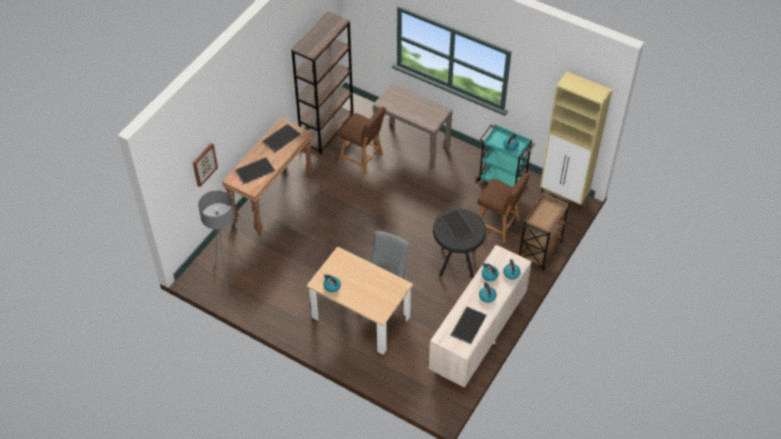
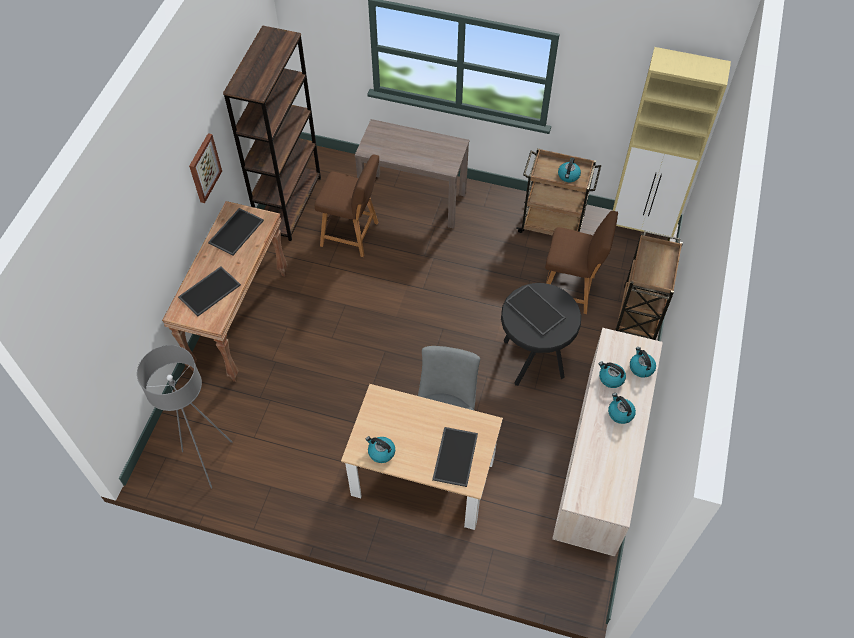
camera: 15 degrees left, 5 degrees up
(204, 164) = (129, 304): picture -> picture (204, 168)
(468, 324) = (609, 467): tray -> tray (454, 456)
(502, 180) = (552, 225): turquoise cart -> brown cart

